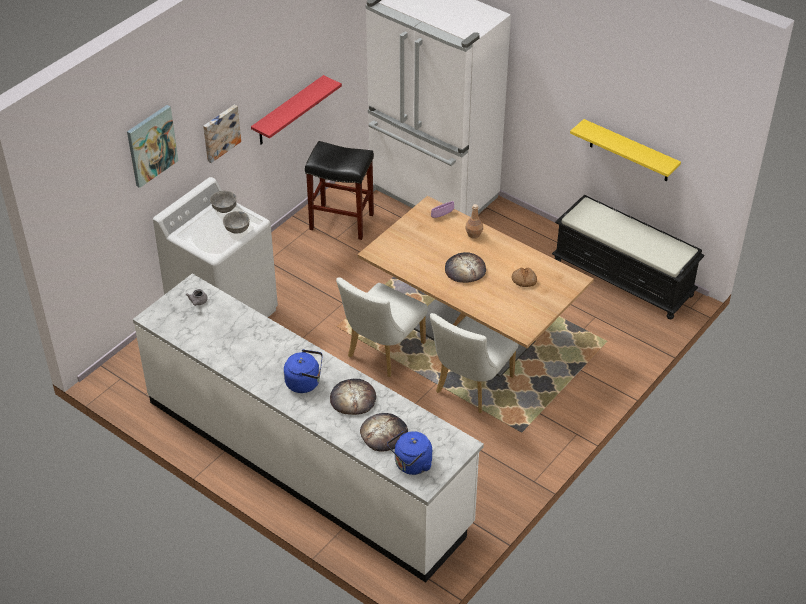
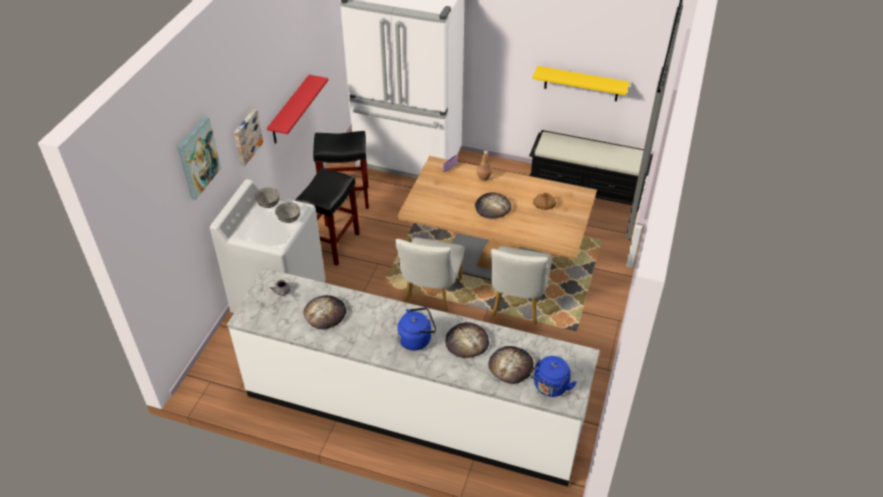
camera: 20 degrees left, 0 degrees up
(229, 334) = (325, 313): none -> bread
(304, 269) = (332, 243): none -> black stool

